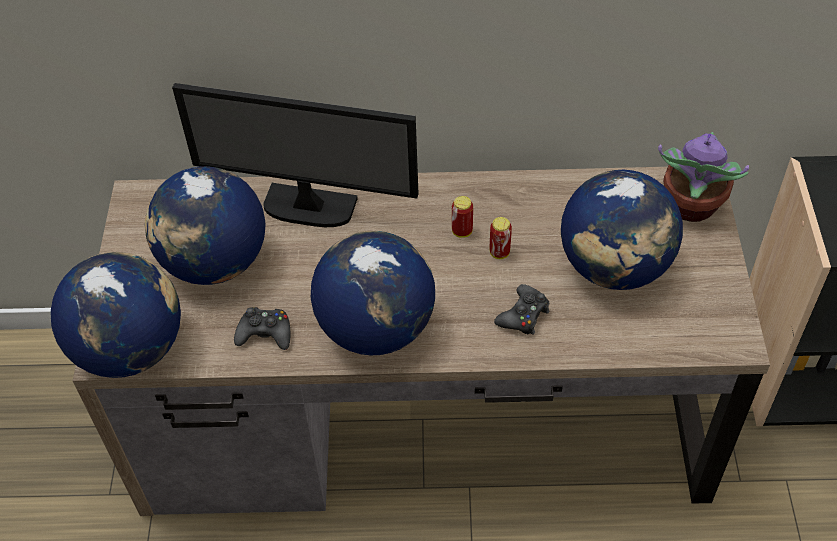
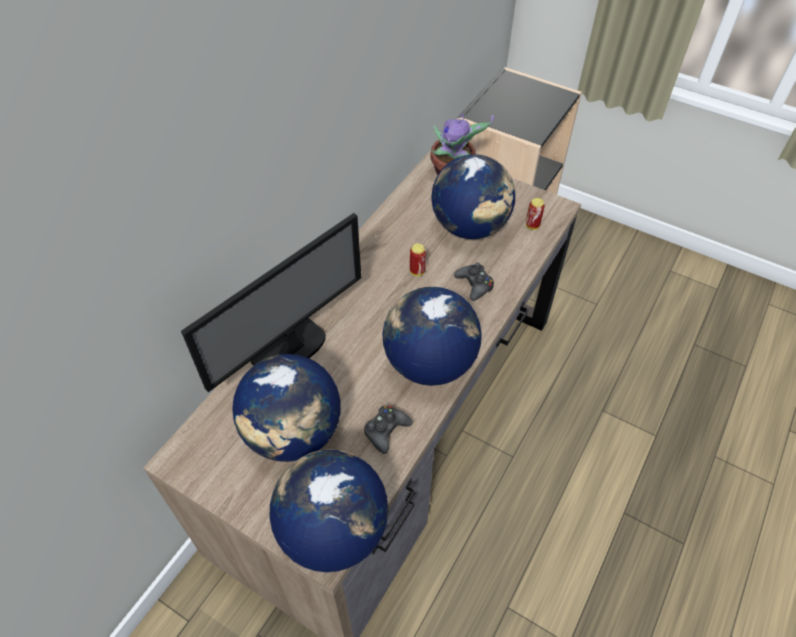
camera: 60 degrees left, 0 degrees up
(462, 231) = (385, 280): can -> can (532, 225)

